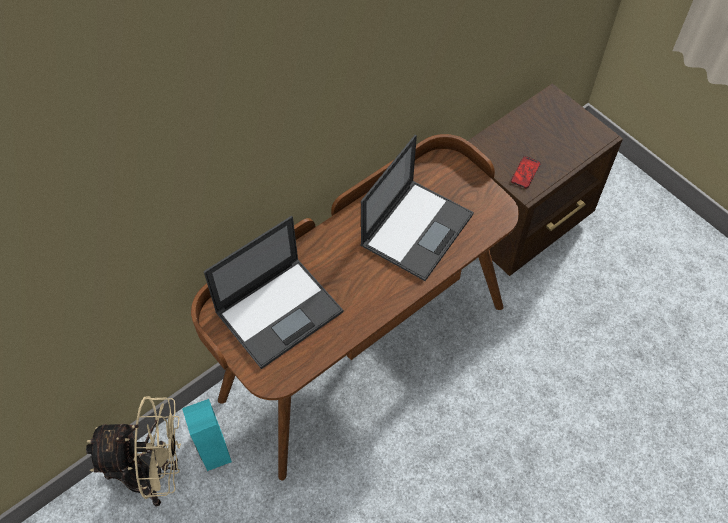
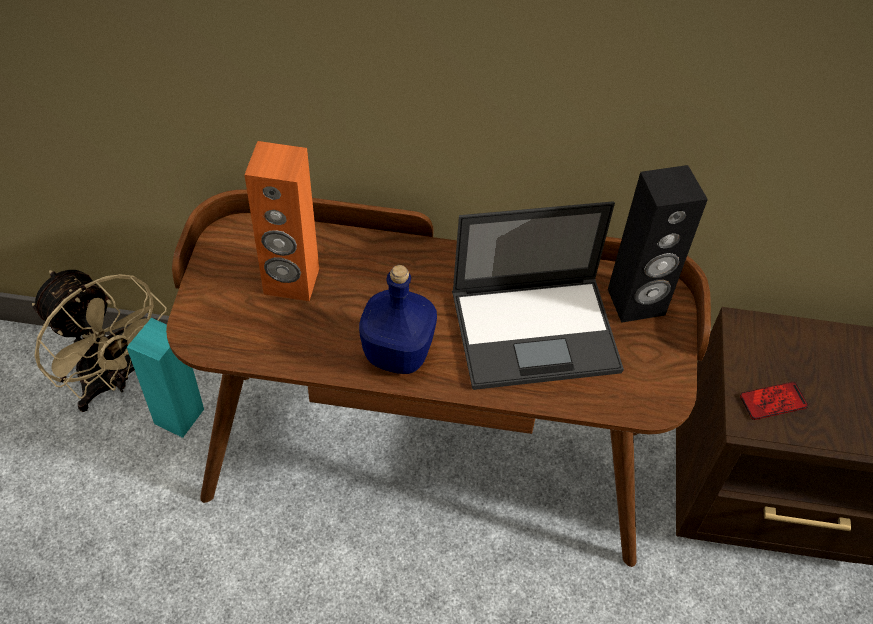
camera: 45 degrees right, 5 degrees down
(280, 311) = (291, 282): laptop -> orange speaker
(374, 297) = (397, 354): none -> blue bottle
(440, 176) = (636, 303): none -> black speaker

